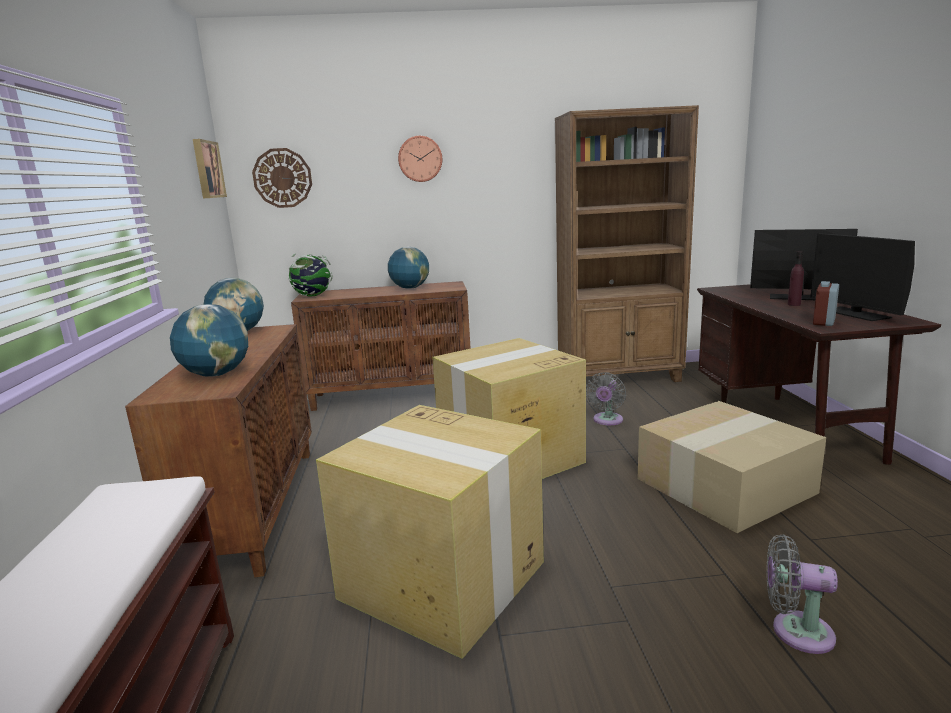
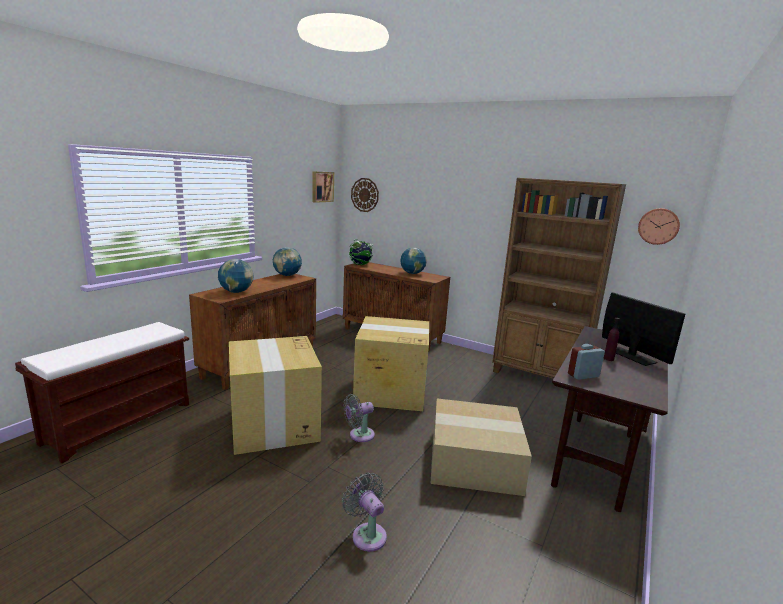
camera: 35 degrees right, 0 degrees up
(420, 159) = (438, 194): wall clock -> wall clock (658, 226)
(607, 421) = (478, 396): grey fan -> grey fan (359, 435)
(855, 314) = (628, 380): monitor -> none

